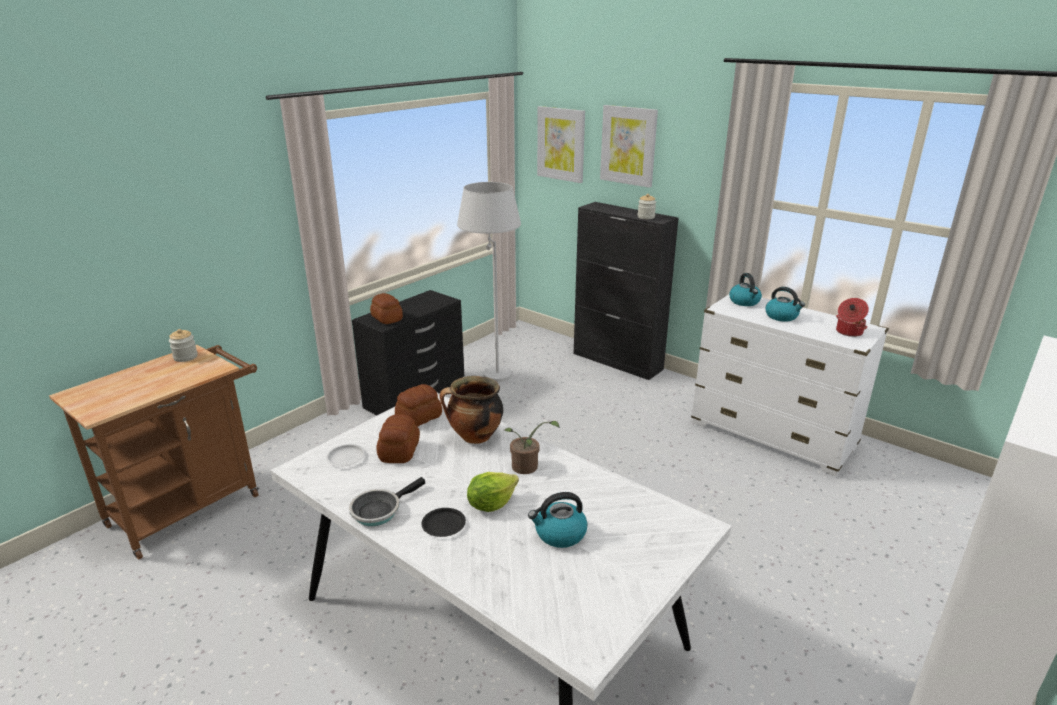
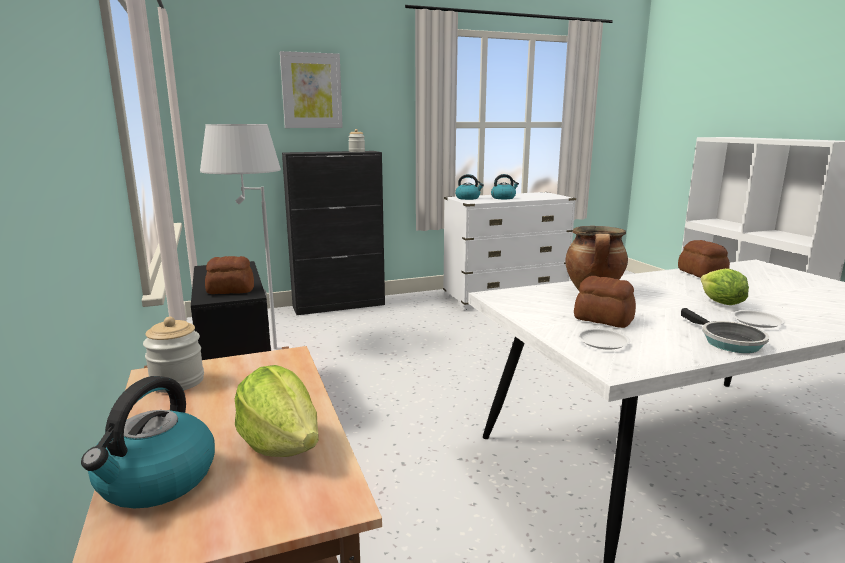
camera: 60 degrees left, 10 degrees down
(134, 394) = (281, 443): none -> lettuce
(419, 418) = (534, 303): bread -> bread (702, 274)
(444, 525) = (757, 322): black plate -> white plate
(527, 468) = (661, 285): potted plant -> none
(559, 534) = (770, 292): kettle -> kettle (156, 481)
(561, 144) = (226, 97): picture -> none
(848, 332) = (543, 195): cooking pot -> none

